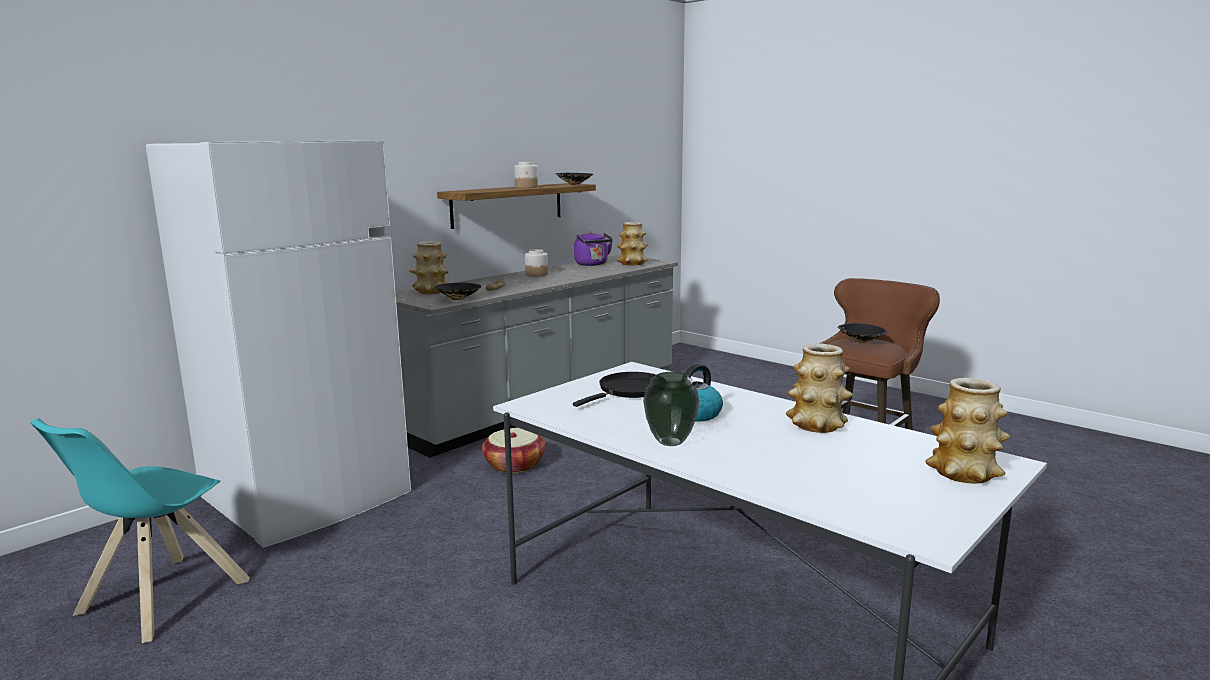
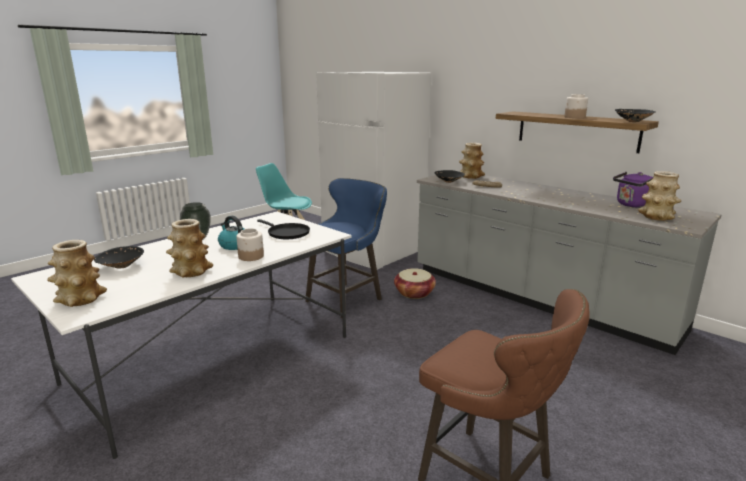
camera: 90 degrees right, 5 degrees up
(524, 513) = (346, 299): none -> blue stool
(536, 274) = (557, 192): jar -> jar (251, 256)
(862, 341) = (484, 349): black bowl -> black bowl (121, 266)

